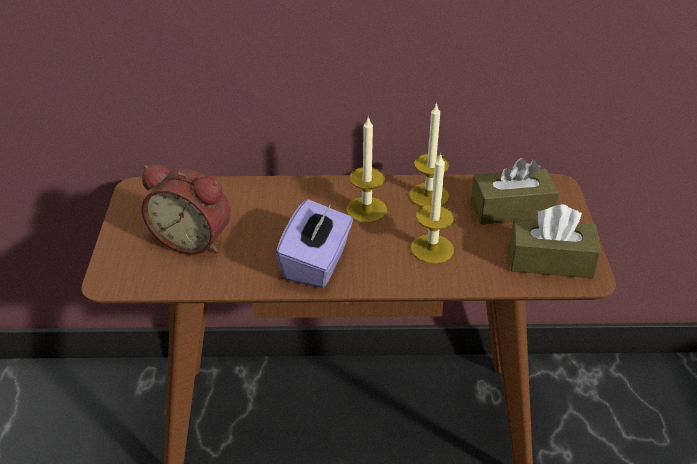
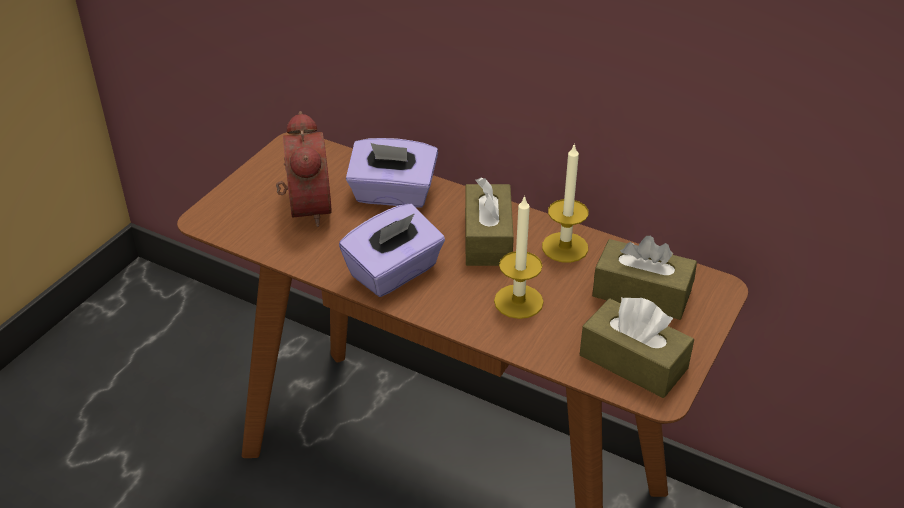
camera: 30 degrees right, 0 degrees up
(194, 239) = (305, 208): alarm clock -> alarm clock turned 150 degrees counterclockwise
(260, 202) = (393, 195): none -> purple tissue box
(366, 209) = (488, 238): candle -> brown tissue box

